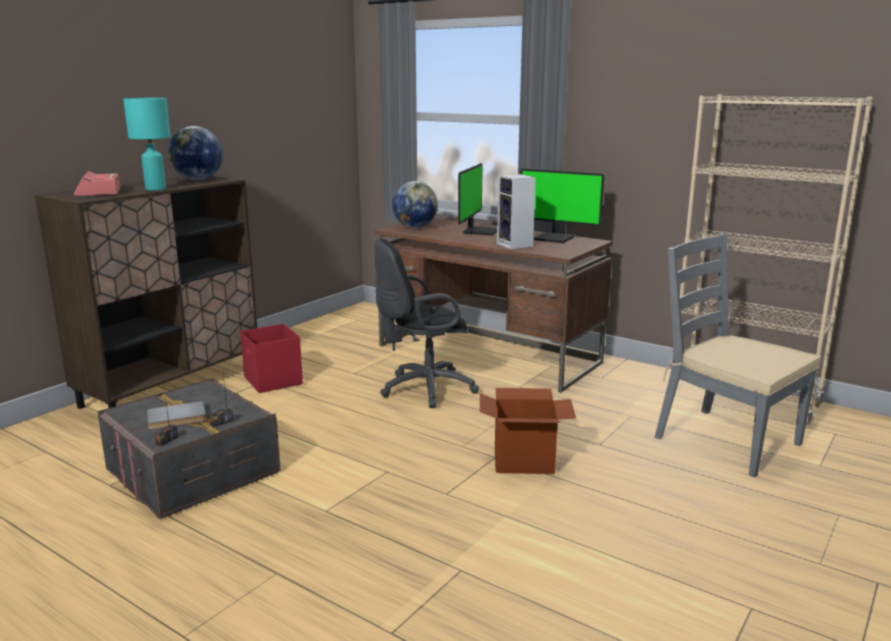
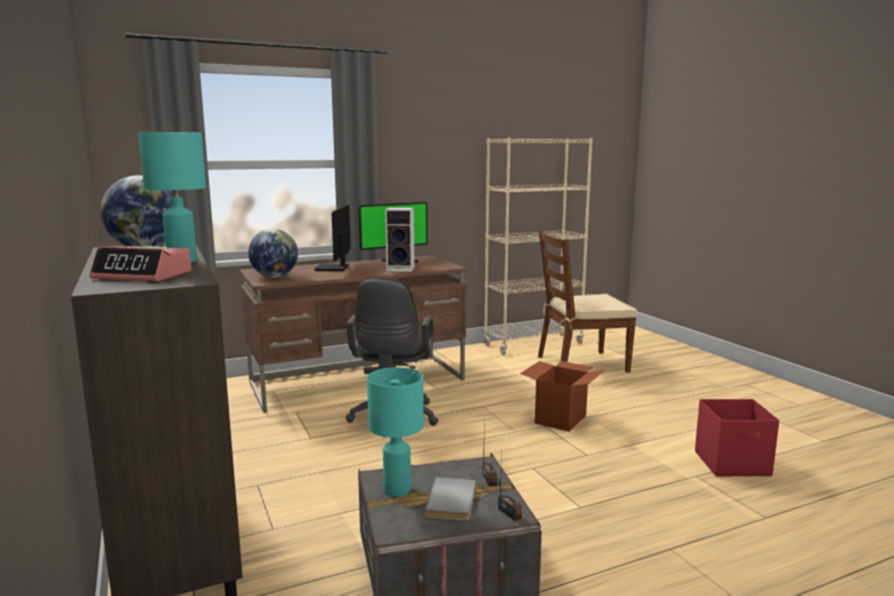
camera: 60 degrees left, 5 degrees down
(186, 397) = (396, 489): none -> turquoise table lamp
(273, 381) = (266, 480): red storage box -> red storage box (733, 464)
(479, 231) = (334, 268): monitor -> monitor turned 135 degrees counterclockwise
(725, 440) = (581, 364): grey chair -> brown chair

